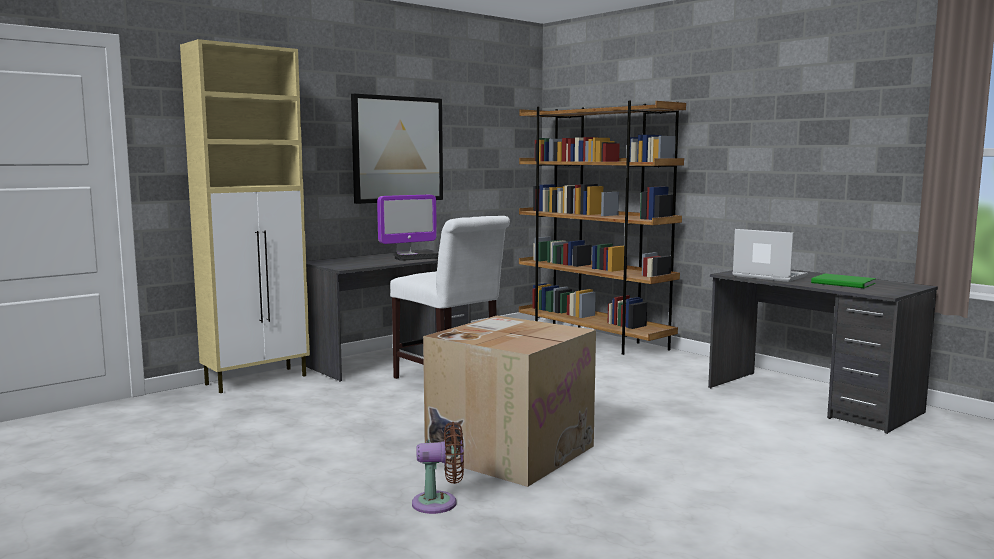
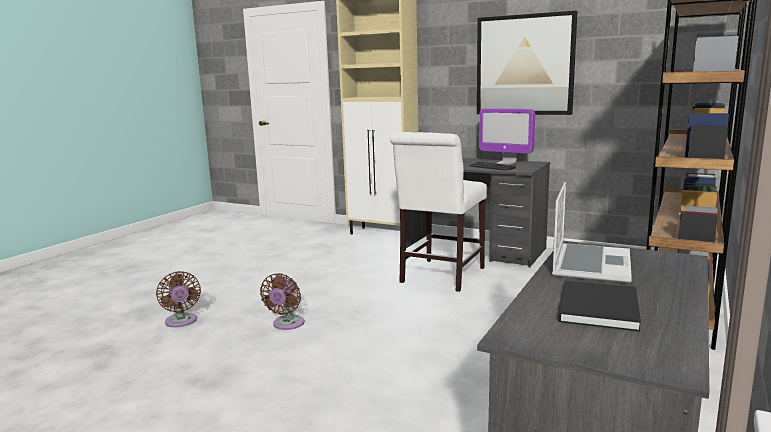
camera: 70 degrees right, 5 degrees up
(510, 450) = (287, 324): cardboard box -> brown fan
(844, 283) = (595, 308): green book -> black book

